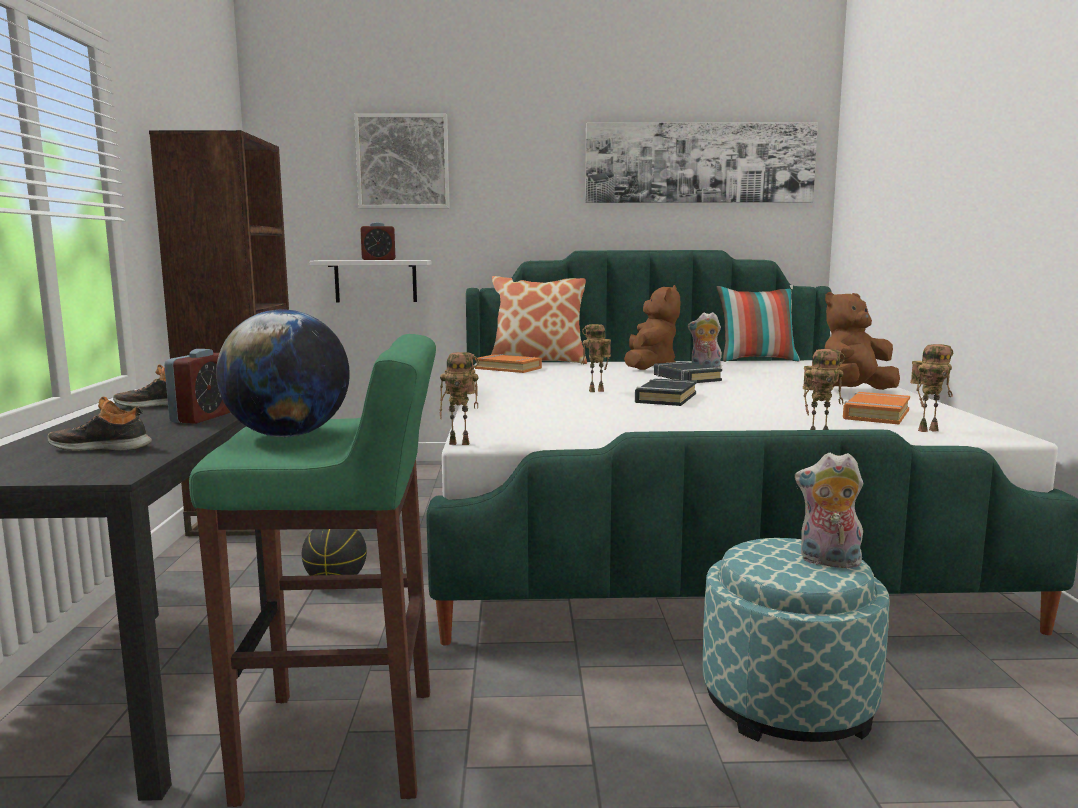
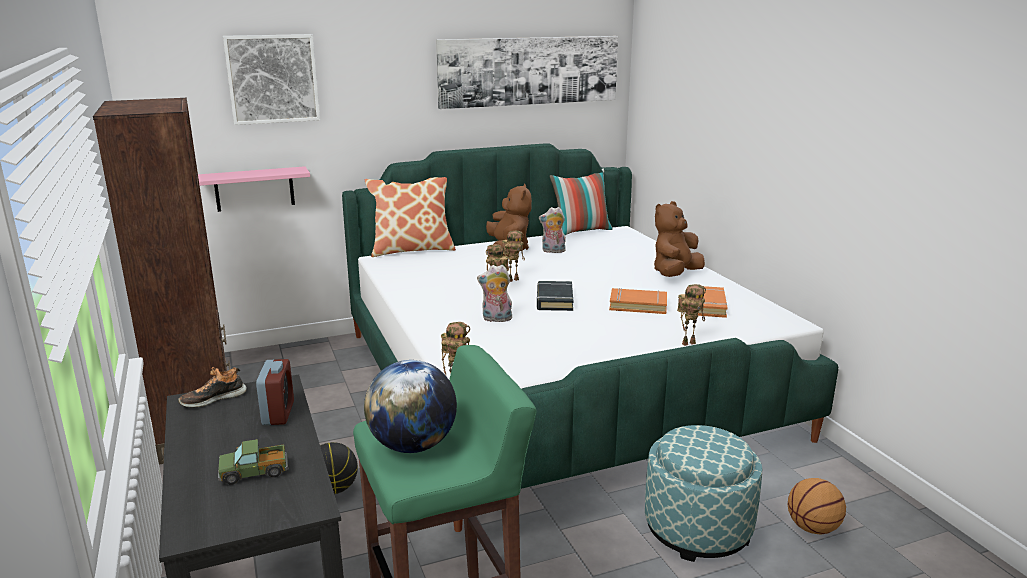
camera: 20 degrees left, 10 degrees up
(102, 447) = (254, 473): shoe -> toy truck
(375, 281) = (254, 189): white shelf -> pink shelf
(378, 259) = (260, 172): alarm clock -> none
(509, 368) = (397, 265): orange book -> orange book (638, 305)
(686, 378) = (548, 266): black book -> none
(828, 562) = (725, 445): plush toy -> plush toy (496, 319)
(928, 430) = (746, 322): toy robot -> toy robot (513, 279)
(993, 739) = (812, 528): none -> basketball

